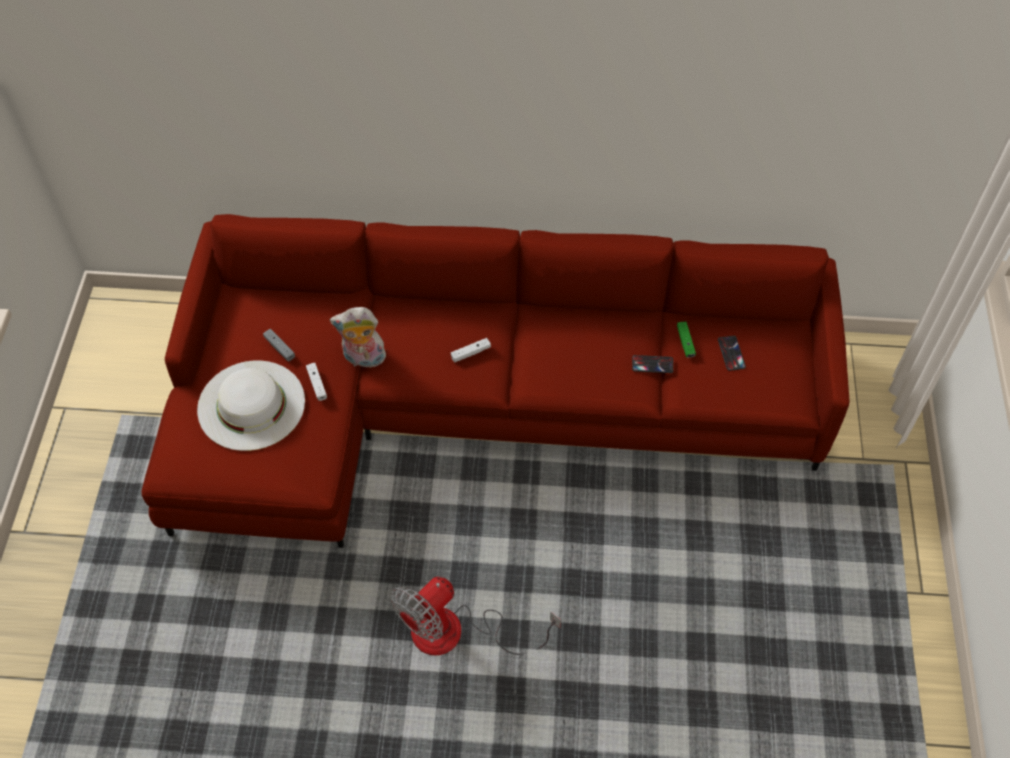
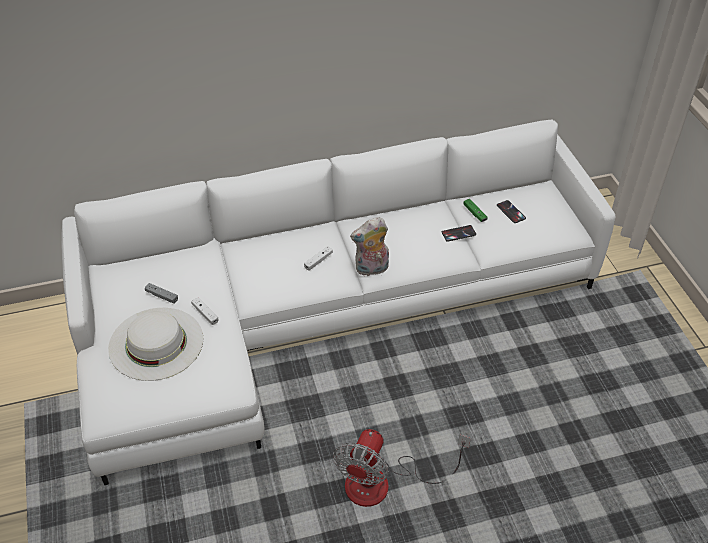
camera: 20 degrees left, 10 degrees down
(363, 359) = (234, 288): plush toy -> plush toy (371, 269)
(473, 404) = (319, 314): red sofa -> white sofa

